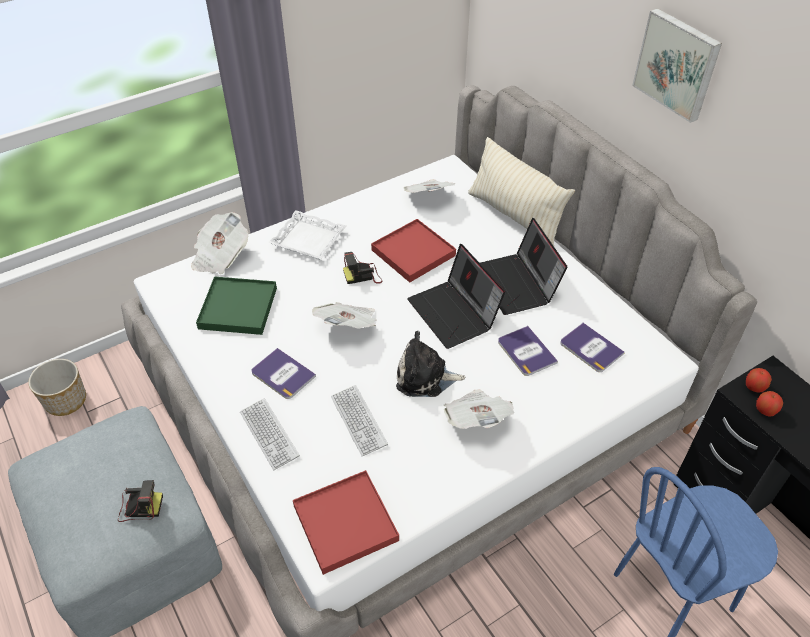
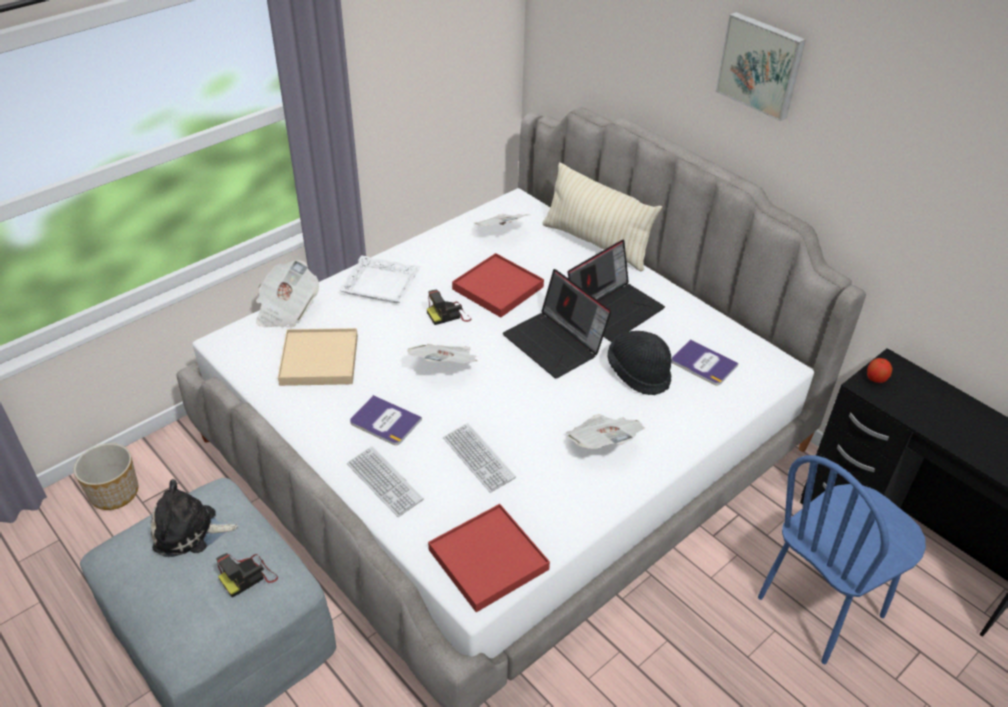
camera: 10 degrees left, 5 degrees down
(139, 506) = (248, 577): camera -> camera turned 150 degrees clockwise
(238, 308) = (319, 360): green tray -> beige tray
(425, 377) = (539, 408): plush toy -> plush toy (190, 532)
(517, 284) = (614, 309): laptop -> laptop turned 105 degrees counterclockwise
(526, 351) = (638, 373): book -> black hat
(765, 410) = (891, 399): apple -> none

